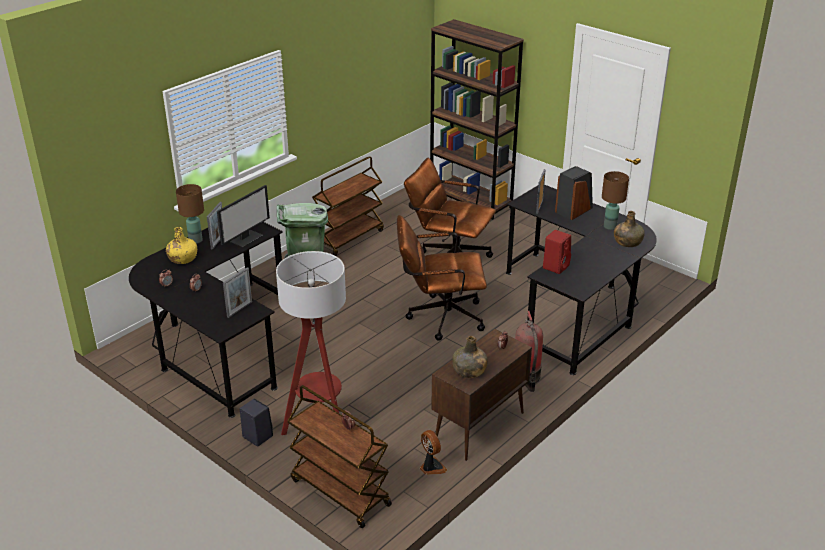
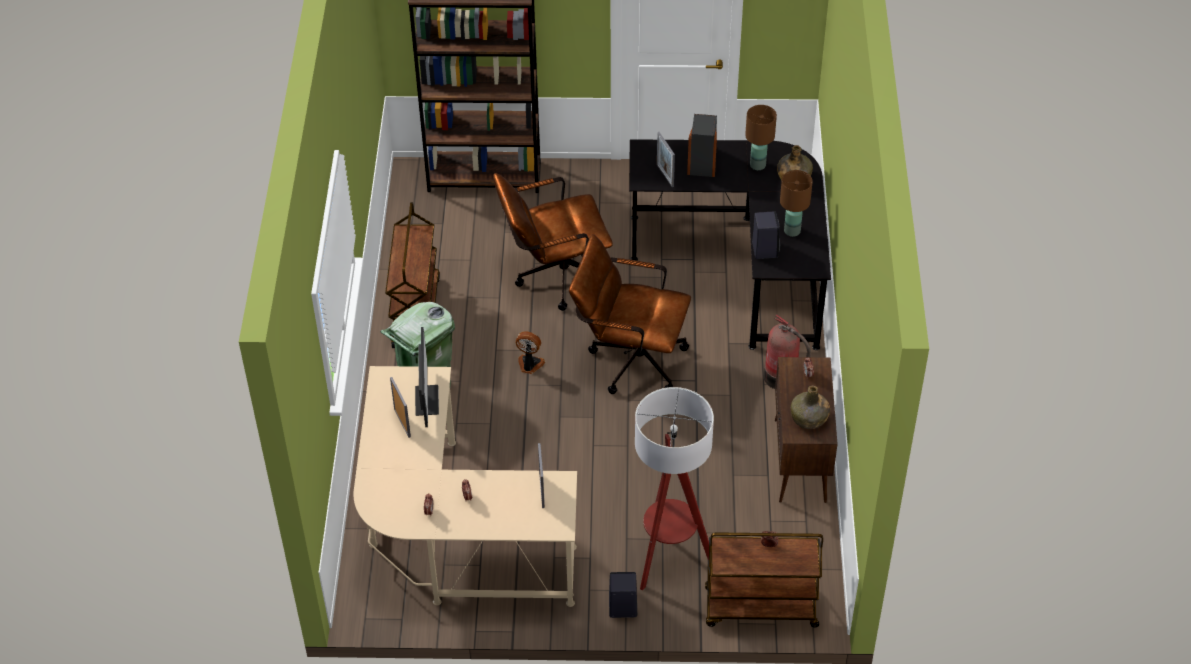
camera: 40 degrees left, 15 degrees up
(183, 259) = (397, 469): yellow bottle -> none
(195, 240) = (375, 437): brown table lamp -> brown table lamp (791, 230)
(216, 345) = (451, 538): black desk -> beige desk
(431, 467) = (806, 530): fan -> fan (529, 365)
(439, 317) = (629, 359): brown office chair -> brown office chair turned 60 degrees clockwise
(556, 266) = (764, 249): red speaker -> black speaker

